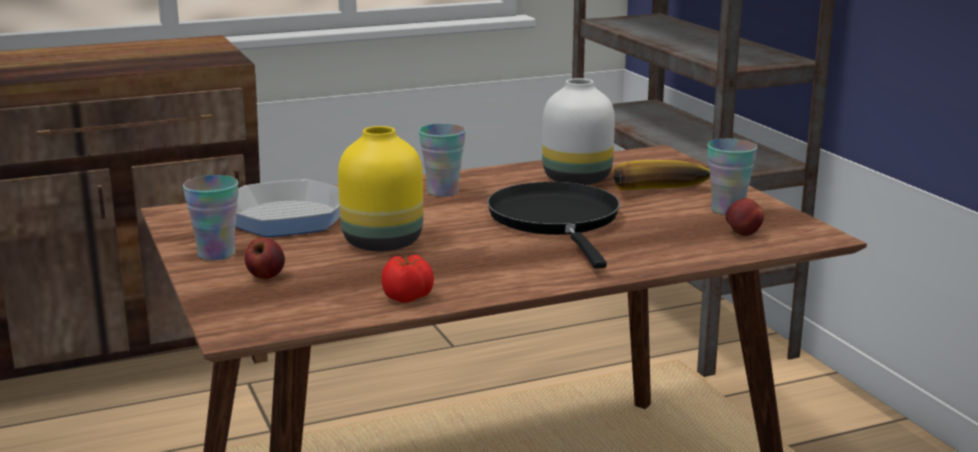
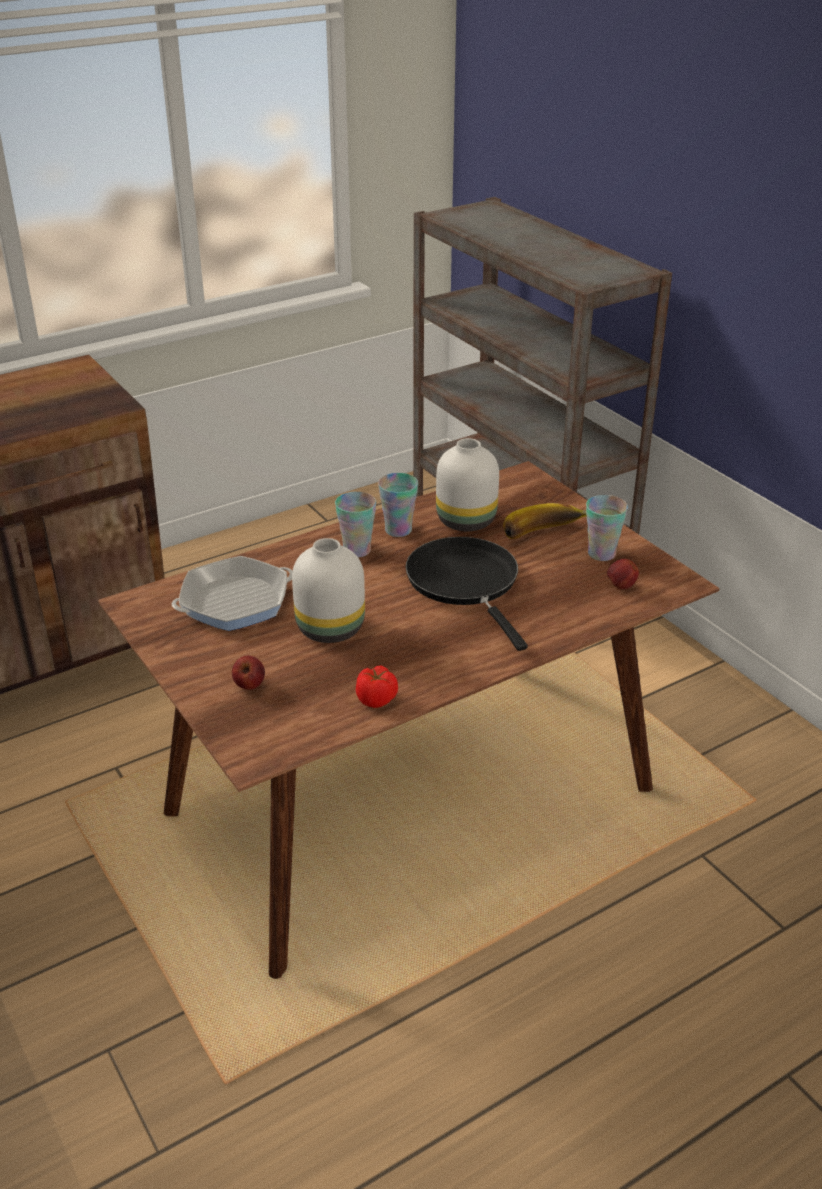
camera: 10 degrees left, 15 degrees up
(216, 254) = (194, 659): cup -> cup (398, 530)
(384, 242) = (331, 628): yellow vase -> white vase

